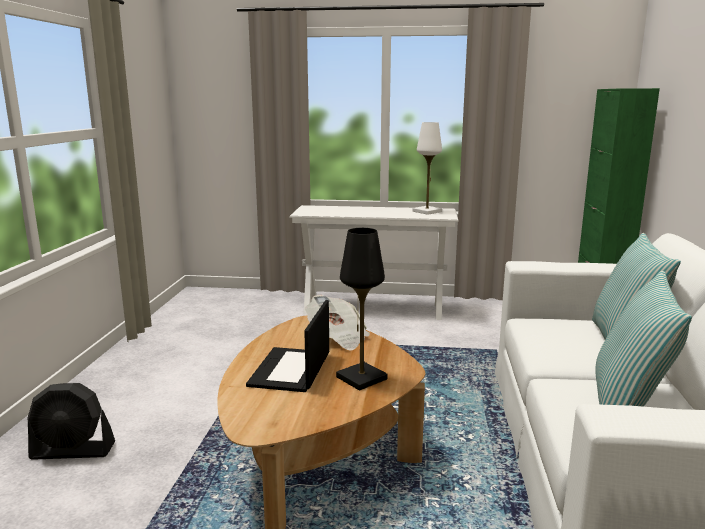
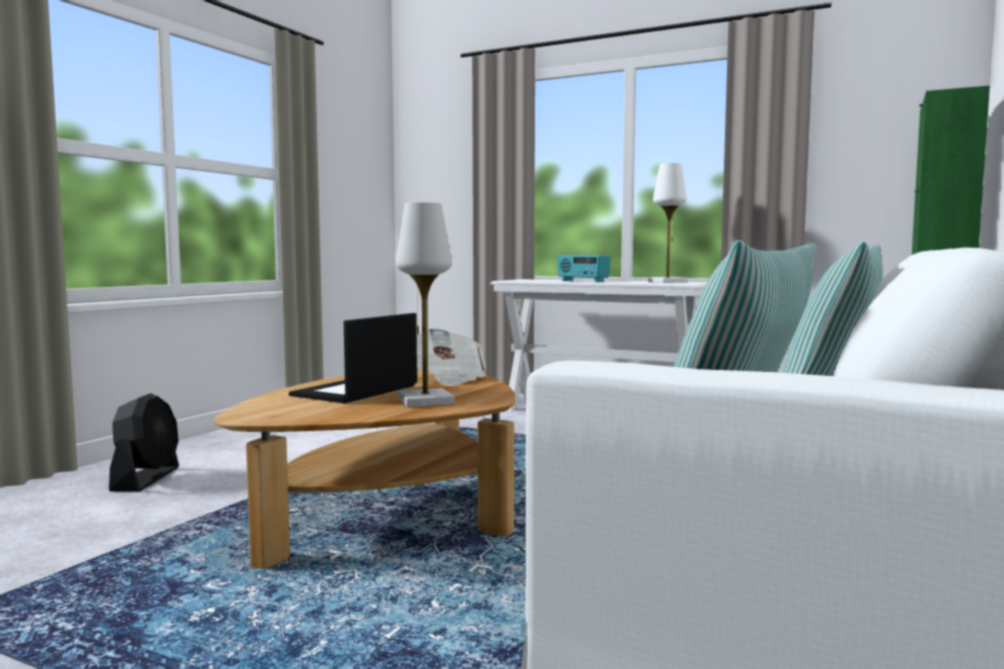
camera: 20 degrees right, 10 degrees down
(73, 451) = (146, 479): black fan -> black fan turned 105 degrees counterclockwise
(361, 378) = (425, 401): black table lamp -> white table lamp
(362, 212) = (582, 281): none -> radio

